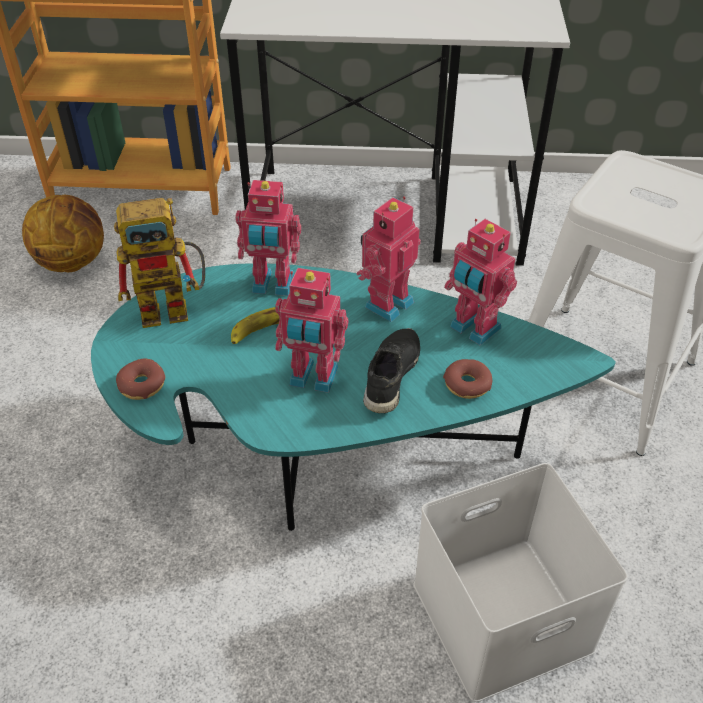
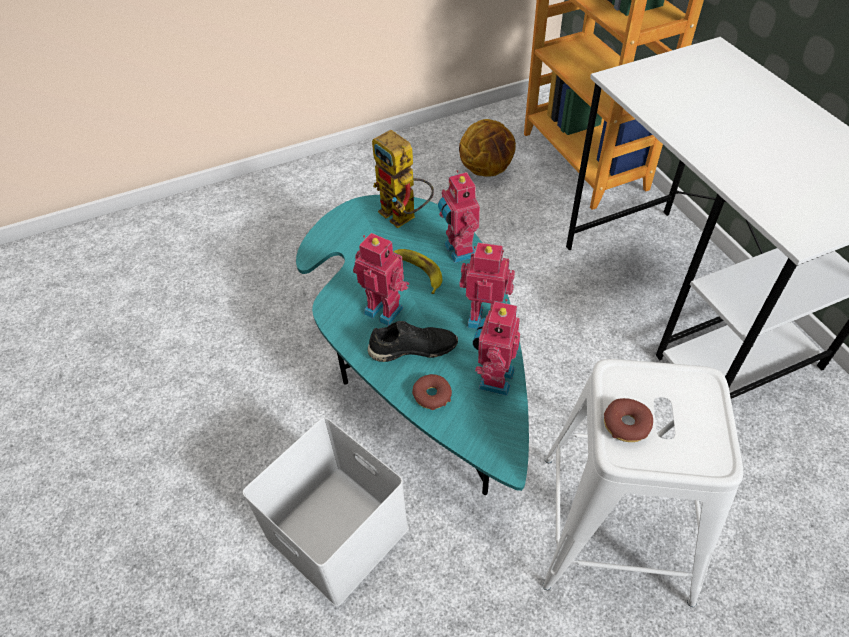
camera: 65 degrees right, 5 degrees up
(142, 385) = (332, 235): donut -> donut (626, 424)
(313, 378) = (385, 309): toy robot -> toy robot turned 135 degrees clockwise

